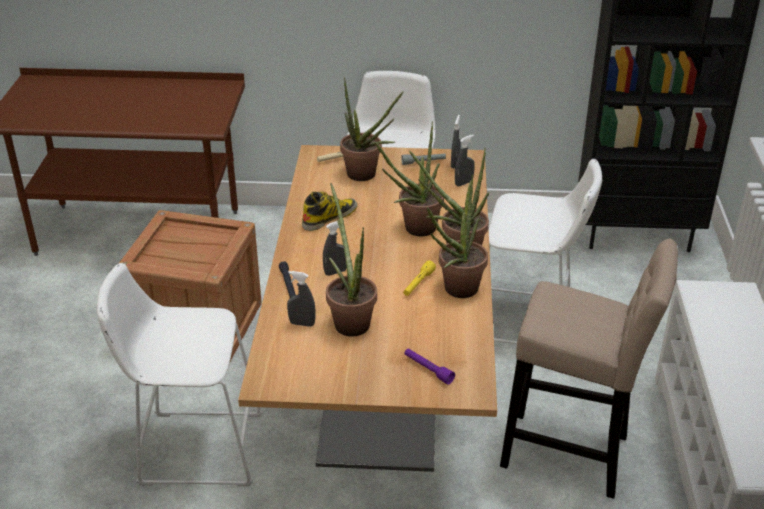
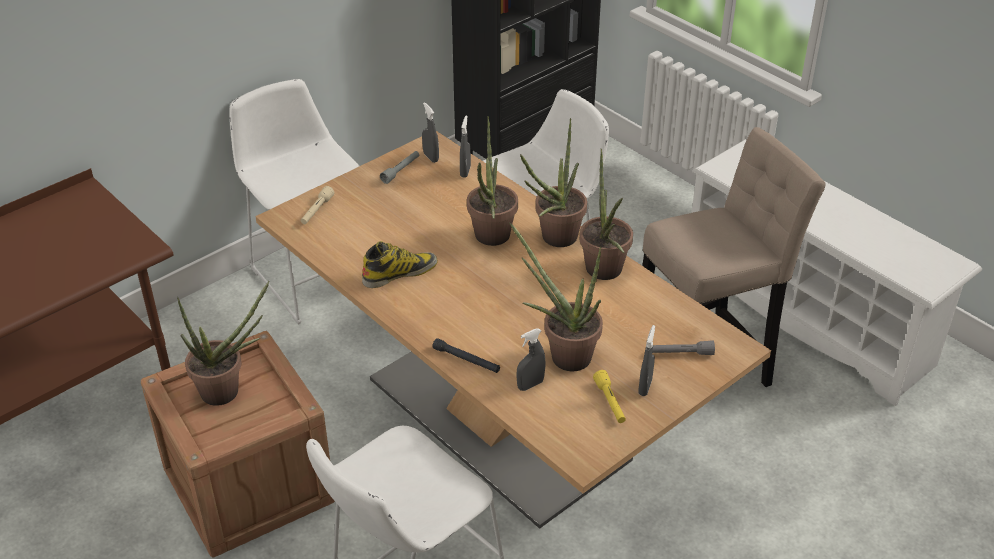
camera: 45 degrees left, 5 degrees up
(329, 217) = (399, 273): boot -> boot turned 60 degrees clockwise
(335, 272) = (485, 320): grey spray bottle -> grey spray bottle (645, 387)
(366, 176) = (370, 213): potted plant -> potted plant (228, 391)
(418, 284) = (566, 286): yellow flashlight -> yellow flashlight (610, 402)
(428, 370) = (682, 353): purple flashlight -> grey flashlight

